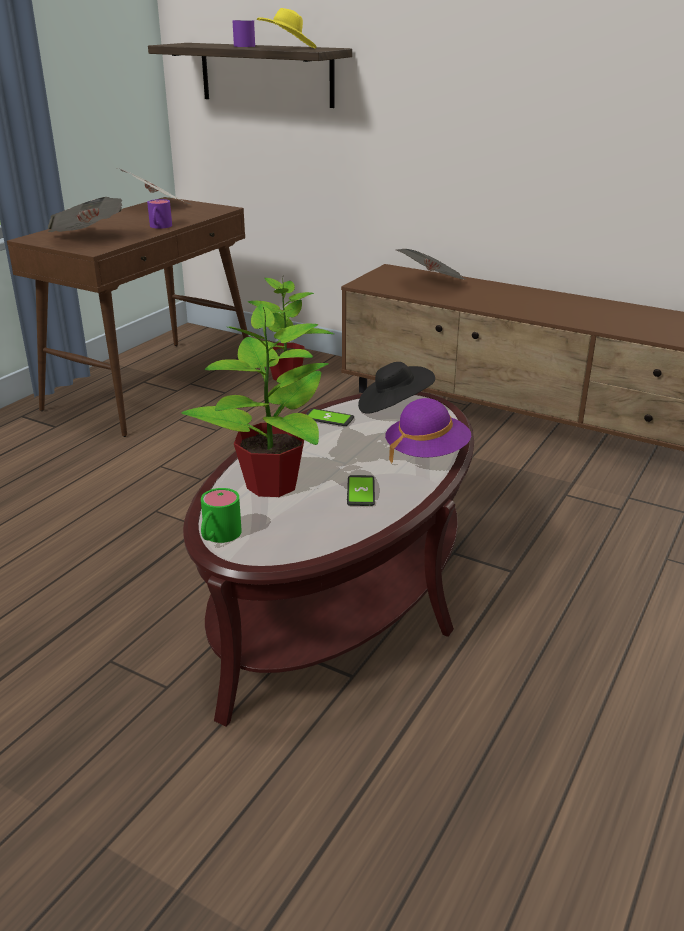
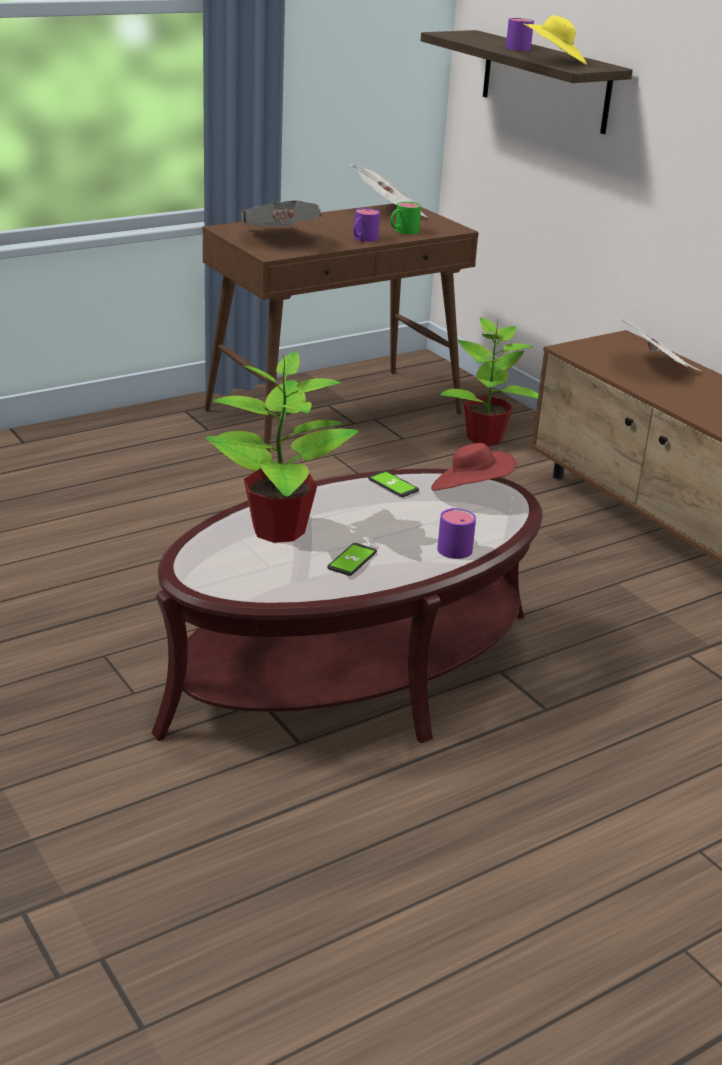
camera: 25 degrees right, 0 degrees up
(218, 536) = (189, 559): green mug -> green mug (402, 231)
(393, 407) = (470, 492): black hat -> red hat
(426, 453) = (453, 545): purple hat -> purple mug

